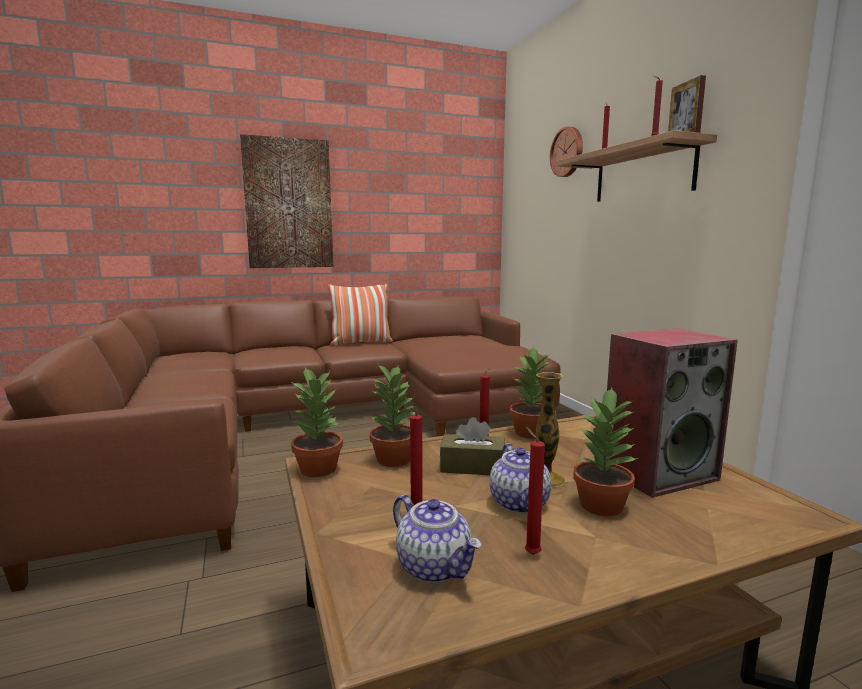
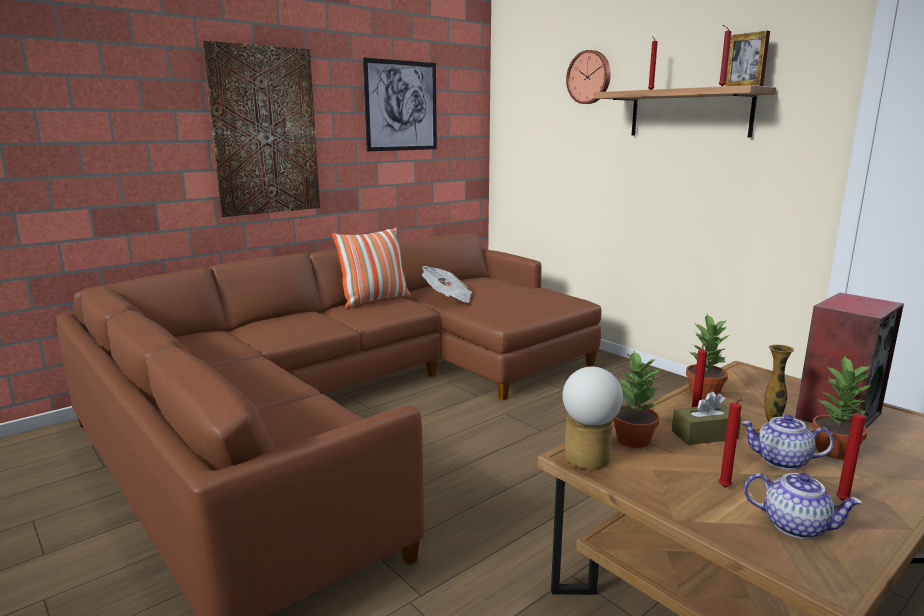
camera: 20 degrees left, 5 degrees up
(319, 468) = (587, 461): potted plant -> table lamp
(412, 187) = (401, 106): none -> picture
(419, 345) = (448, 298): none -> newspaper
(520, 503) = (781, 461): teapot -> teapot turned 135 degrees clockwise

